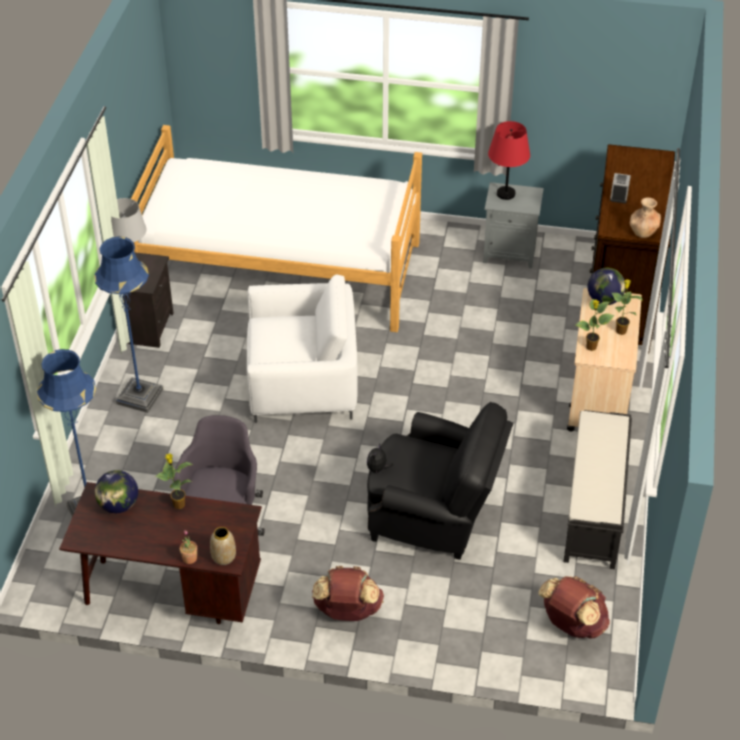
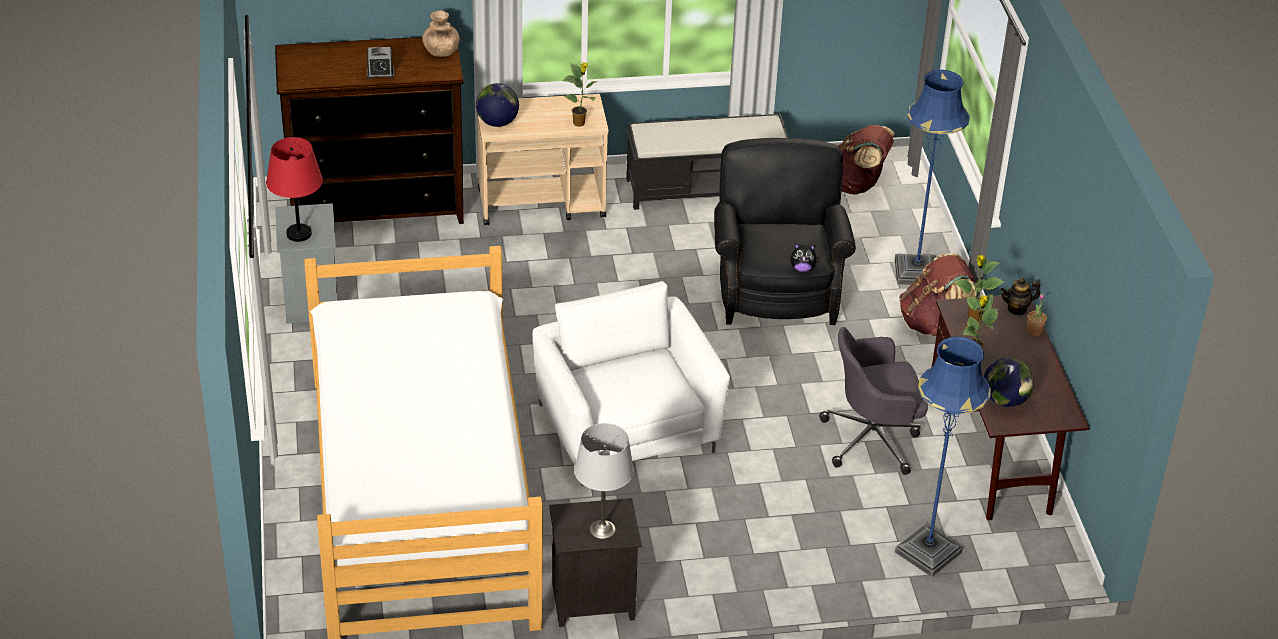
camera: 110 degrees left, 5 degrees down
(140, 396) = (723, 567): blue floor lamp -> blue floor lamp (916, 272)
(223, 557) = (1017, 309): vase -> teapot
(620, 330) = (543, 107): potted plant -> potted plant (973, 318)

